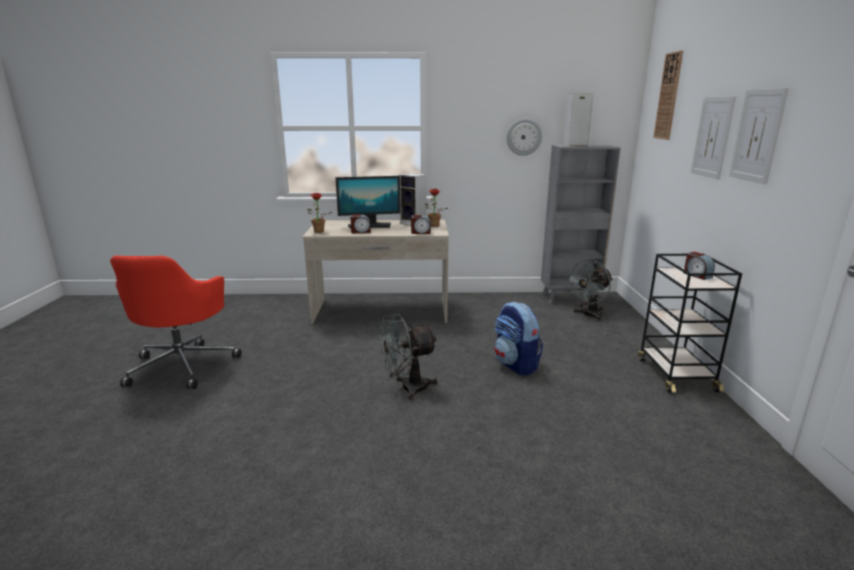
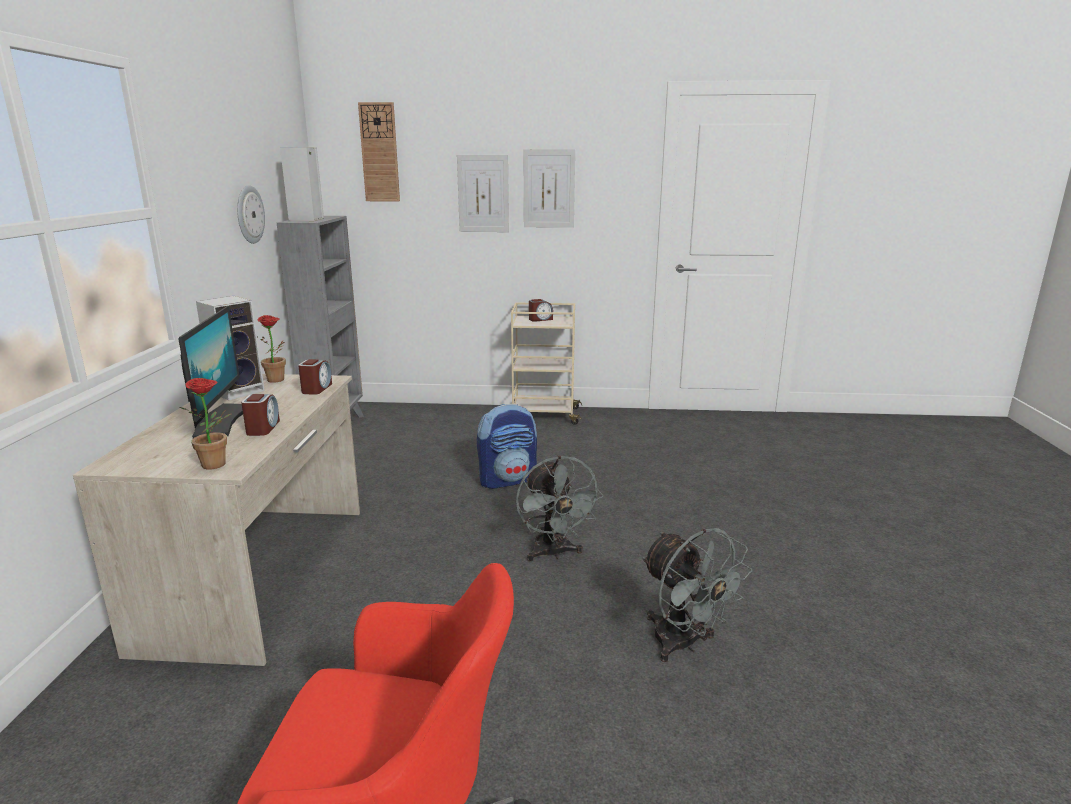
camera: 85 degrees left, 0 degrees up
(588, 315) = (397, 425): grey fan -> grey fan (684, 644)
(675, 374) = (544, 415): black cart -> beige cart

